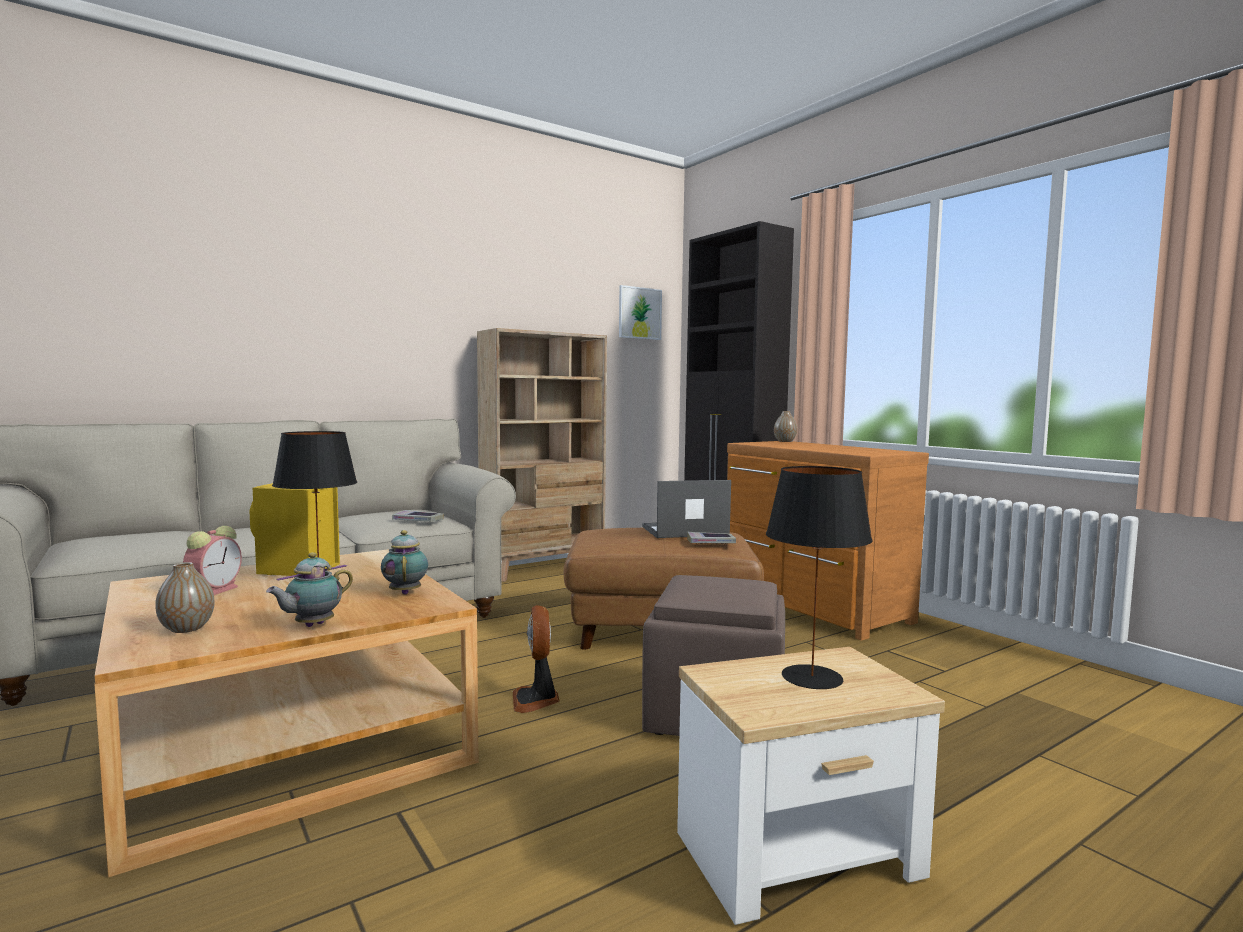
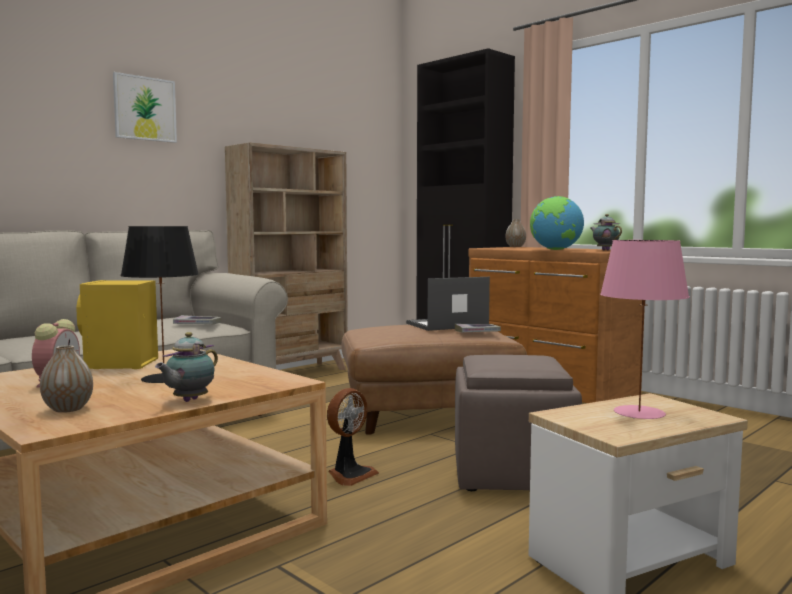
camera: 10 degrees left, 0 degrees up
(405, 592) = (247, 374): teapot -> teapot (605, 250)
(536, 700) = (350, 475): fan -> fan turned 120 degrees counterclockwise
(639, 313) = (367, 133): picture -> picture (145, 108)
(813, 677) = (640, 412): black table lamp -> pink table lamp
(818, 449) = (555, 250): none -> globe

